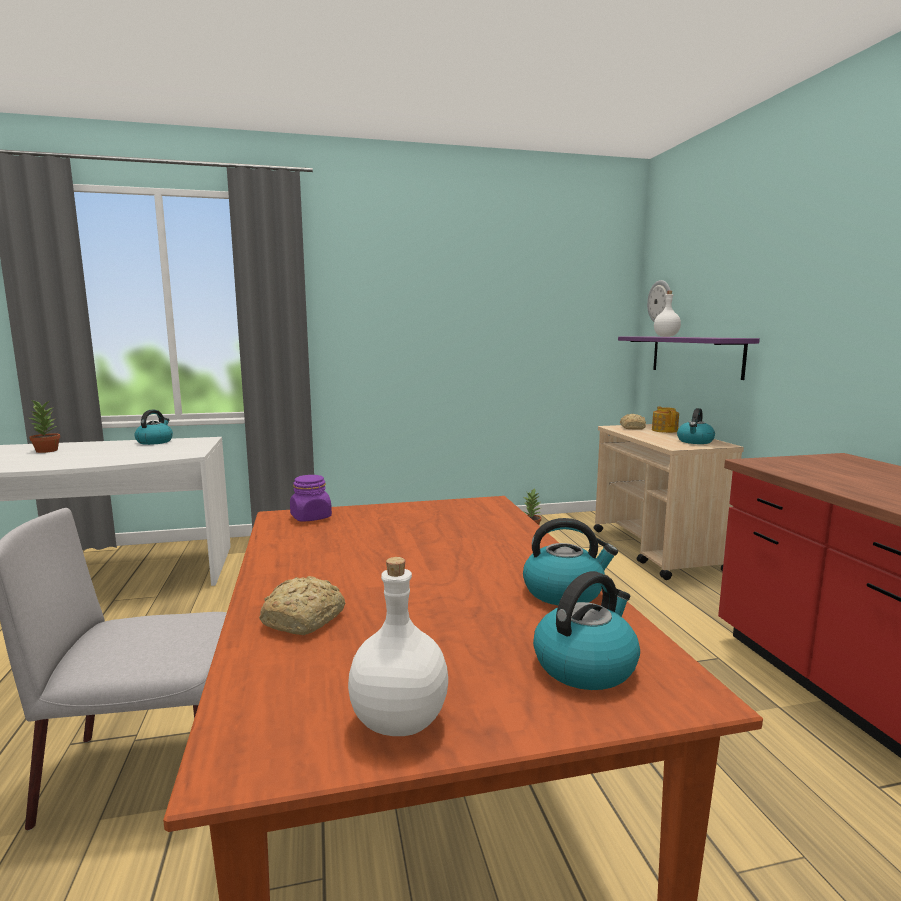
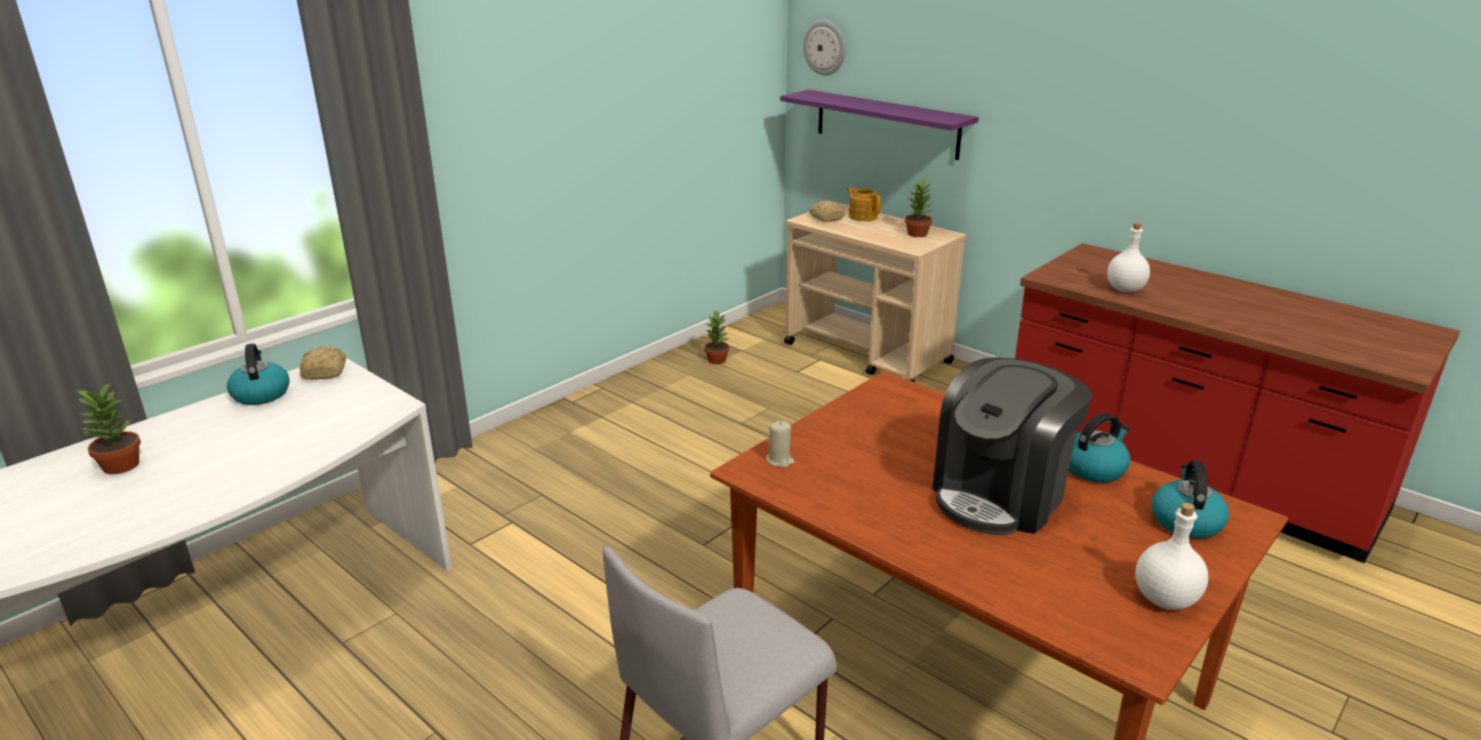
camera: 35 degrees left, 15 degrees up
(305, 619) = (993, 562): bread -> bread (325, 371)
(311, 517) = (780, 460): purple jar -> beige candle
(424, 581) = (1000, 495): none -> coffee machine
(666, 336) = (850, 100): white bottle -> white bottle (1125, 289)
(695, 441) = (917, 234): kettle -> potted plant

